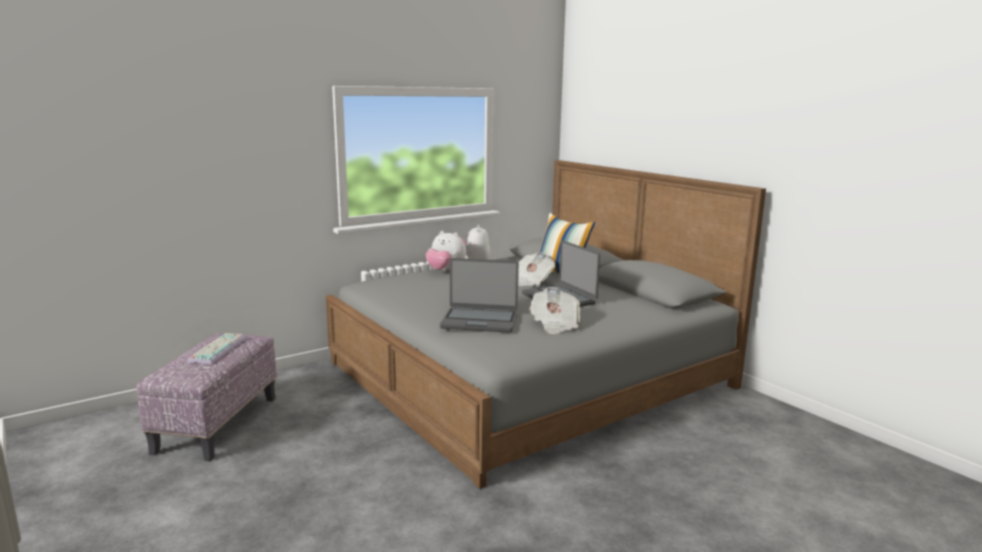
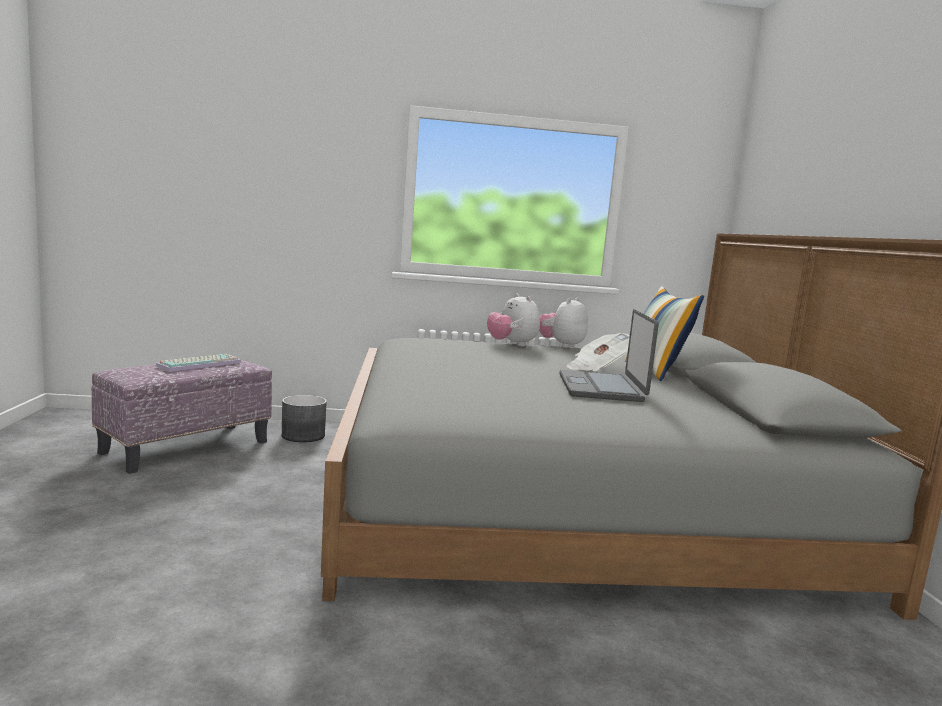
camera: 30 degrees right, 5 degrees down
(295, 384) = (303, 435): none -> grey planter
(479, 321) = (449, 383): laptop -> none
(554, 324) = (540, 407): newspaper -> none

